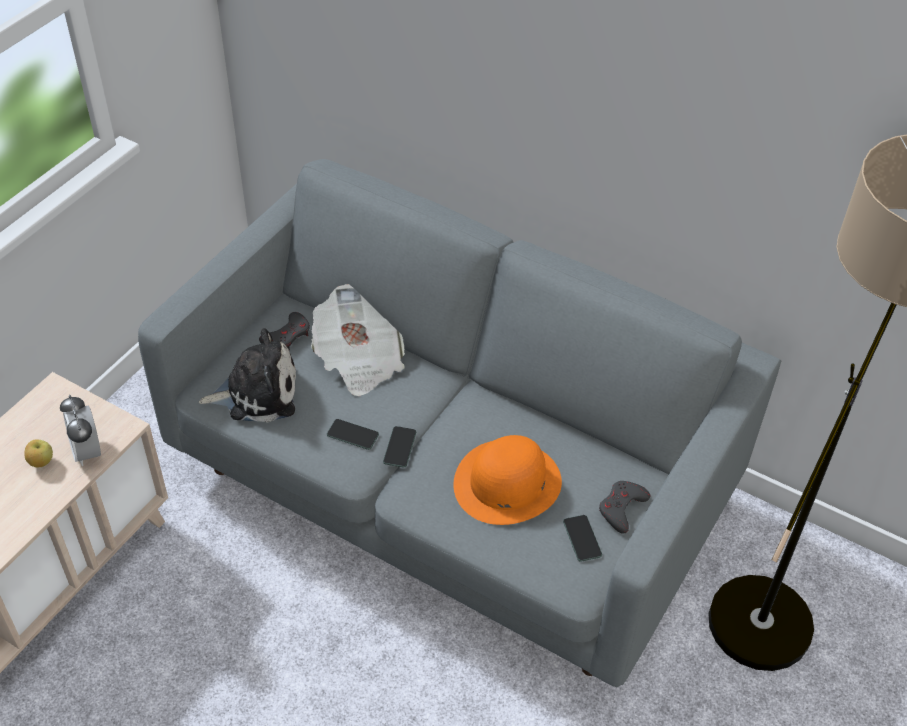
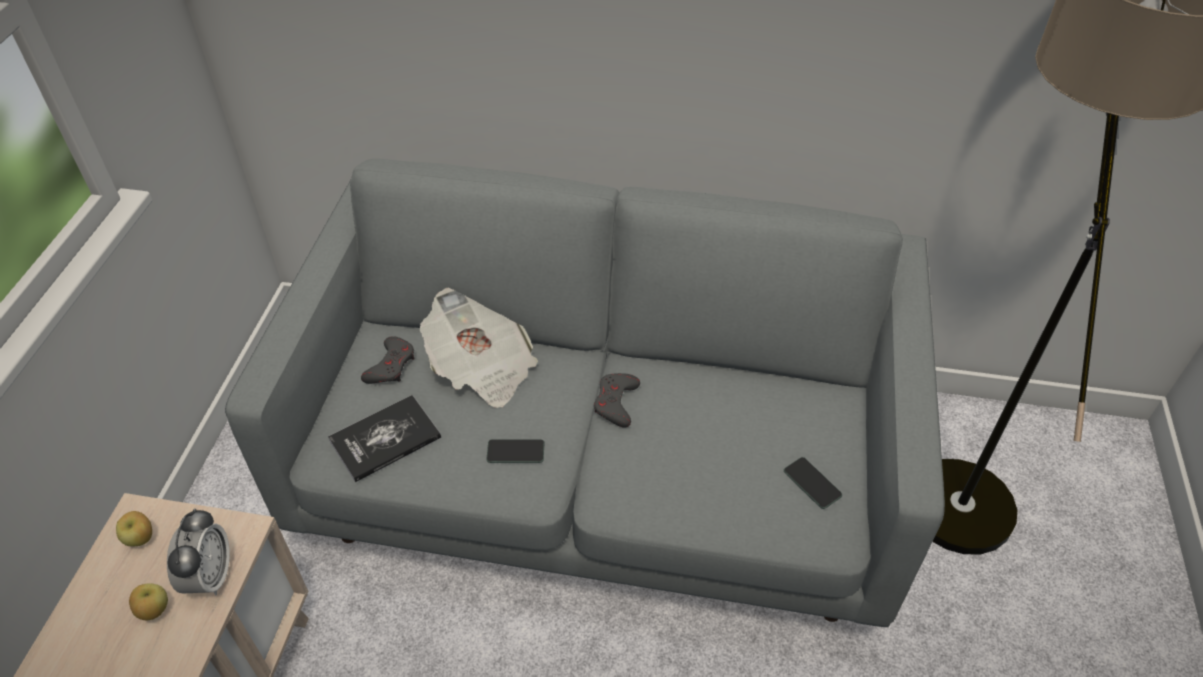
camera: 20 degrees left, 0 degrees up
(51, 408) = (141, 538): none -> apple
(87, 452) = (210, 577): alarm clock -> alarm clock turned 135 degrees counterclockwise
(257, 393) = (385, 439): plush toy -> book
(399, 447) = (573, 449): phone -> none
(507, 483) = (706, 450): orange hat -> none
(621, 508) = (833, 437): grey game controller -> grey game controller (616, 402)

